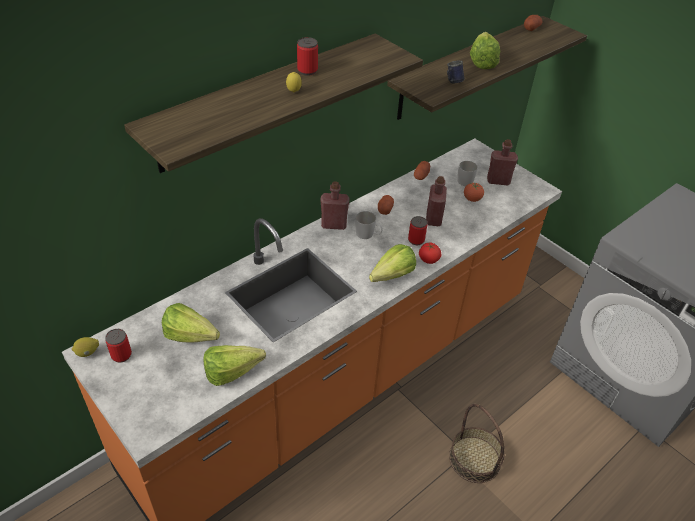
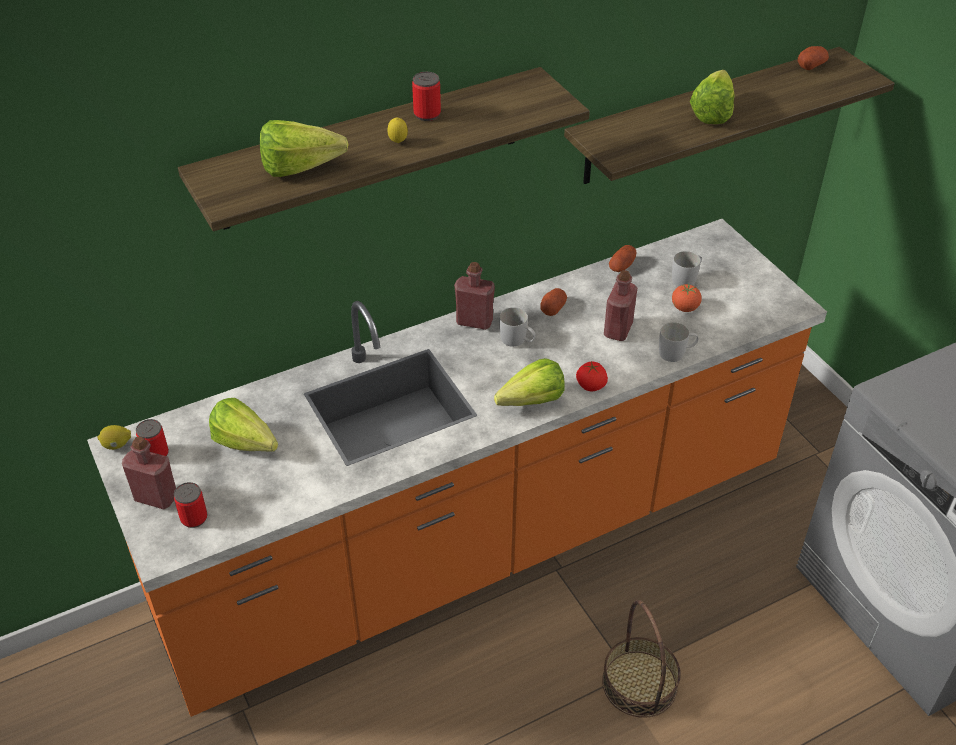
camera: 15 degrees right, 0 degrees up
(237, 372) = (290, 497): lettuce -> lettuce (307, 169)
(416, 240) = (582, 356): can -> can (194, 518)
(452, 82) = (655, 140): blue mug -> none
(477, 230) = (676, 353): none -> white mug
(498, 181) = (734, 286): red bottle -> red bottle (156, 497)

